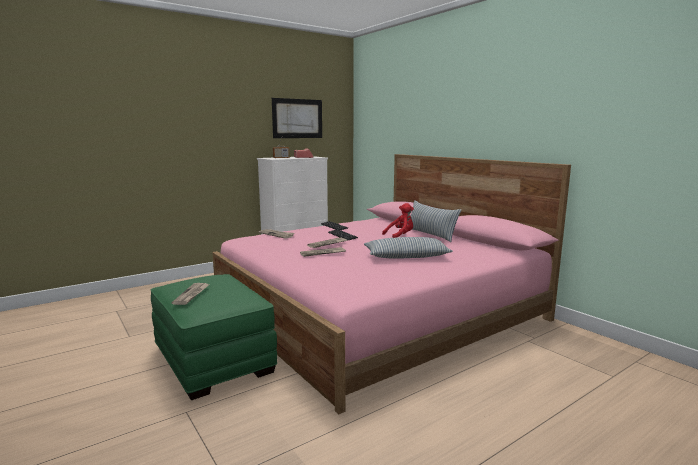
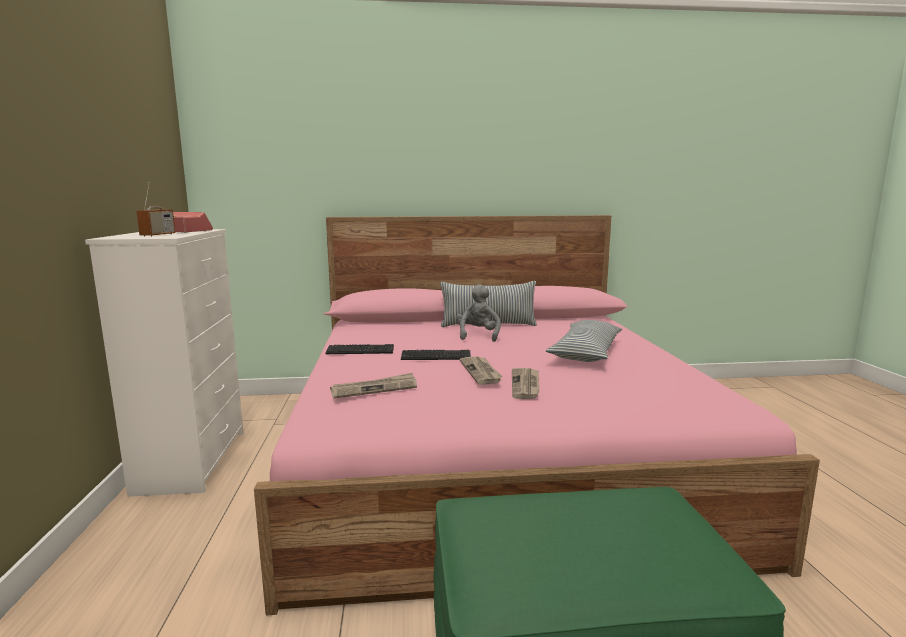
camera: 60 degrees left, 0 degrees up
(192, 295) = (609, 558): newspaper -> none
(297, 118) = (124, 146): picture -> none
(400, 236) = (478, 335): red plush toy -> grey plush toy

